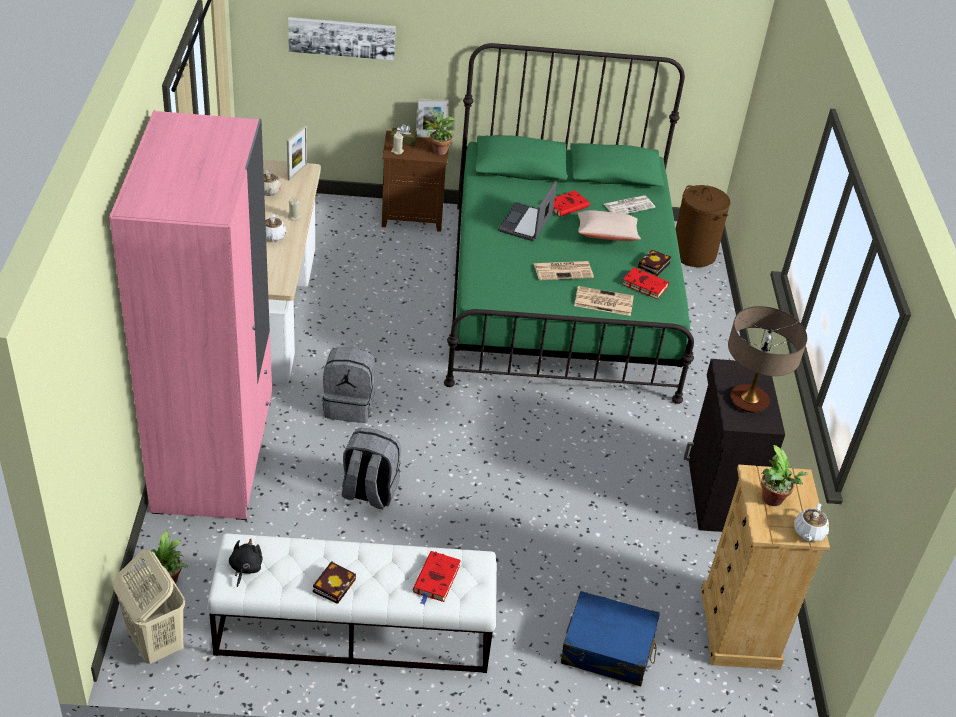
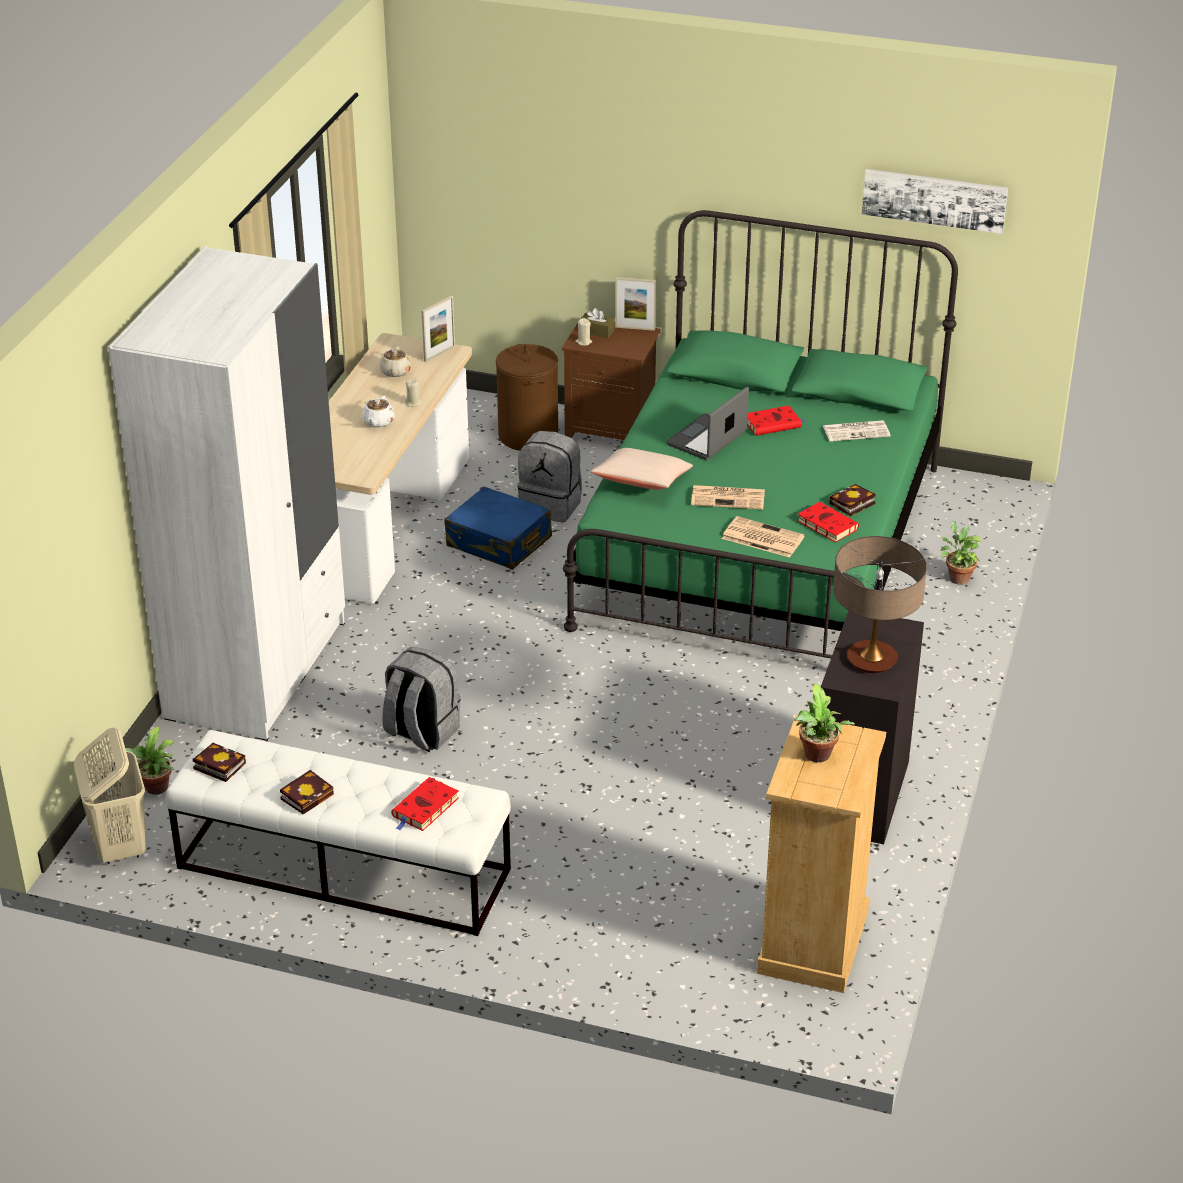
camera: 20 degrees right, 5 degrees down
(214, 455) = (257, 669): pink wardrobe -> white wardrobe
(245, 568) = (217, 766): black plush toy -> book
(342, 37) = (524, 193): picture -> picture (934, 199)
(349, 406) = (437, 637): grey backpack -> grey backpack (551, 505)
(438, 150) = (637, 344): potted plant -> potted plant (957, 577)
(606, 235) = (807, 463): beige pillow -> beige pillow (642, 482)
(608, 649) = (636, 936): blue suitcase -> blue suitcase (499, 542)
(693, 254) = (973, 513): brown laundry basket -> brown laundry basket (528, 436)
(809, 532) = (842, 794): white teapot -> none

